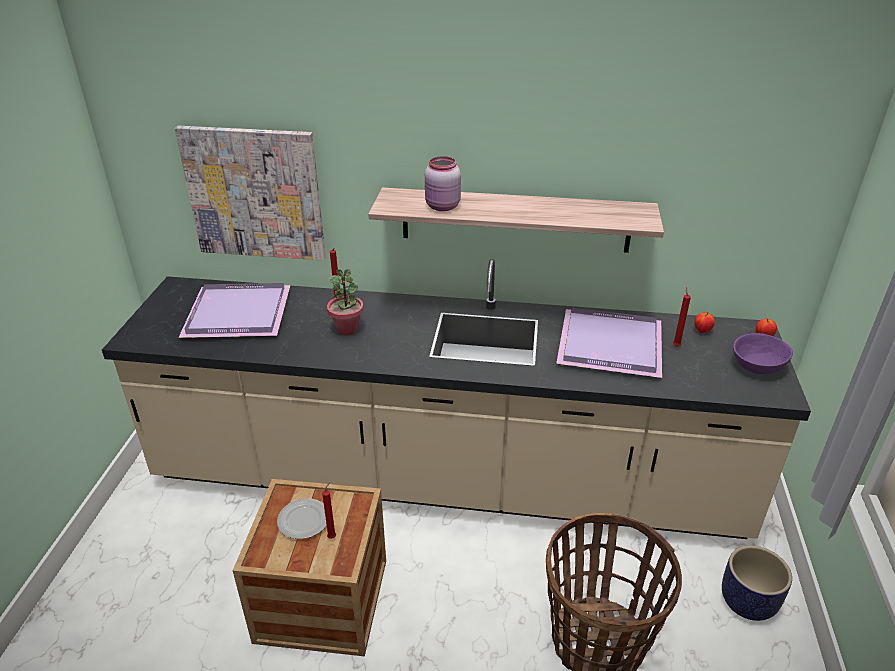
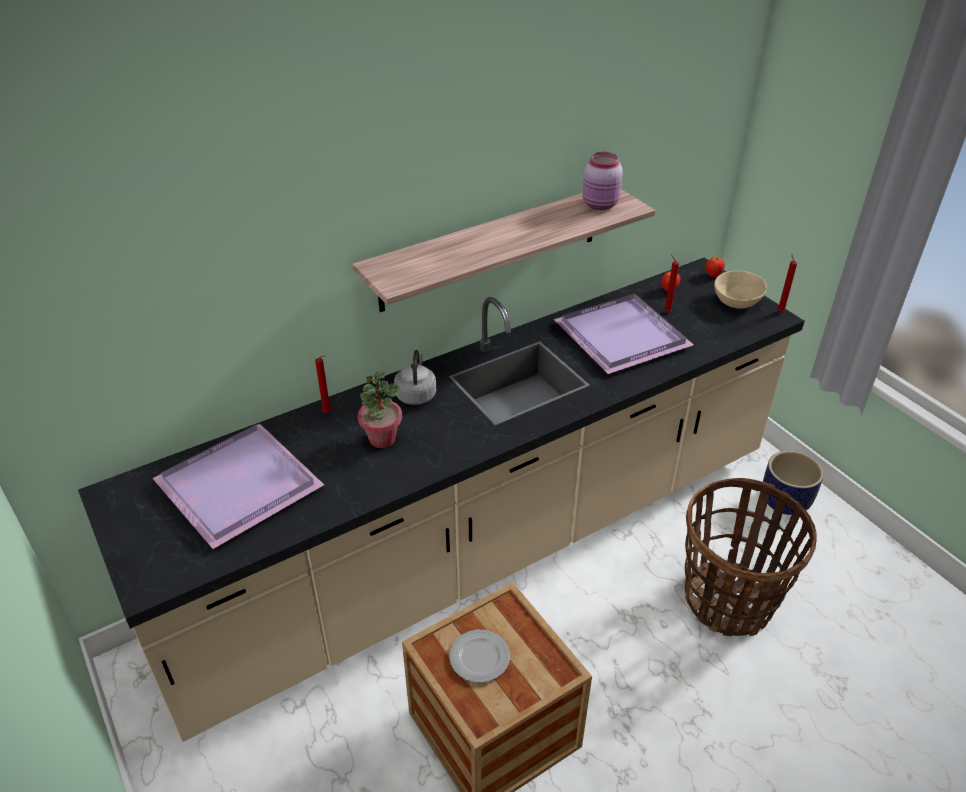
camera: 40 degrees left, 5 degrees up
(255, 193) = (193, 330): picture -> none
(333, 536) = (522, 652): red candle -> red candle (780, 311)
(404, 313) = (416, 394): none -> grey kettle
(442, 207) = (447, 261): pink jar -> pink jar (600, 205)
(757, 366) = (736, 301): purple bowl -> beige bowl

